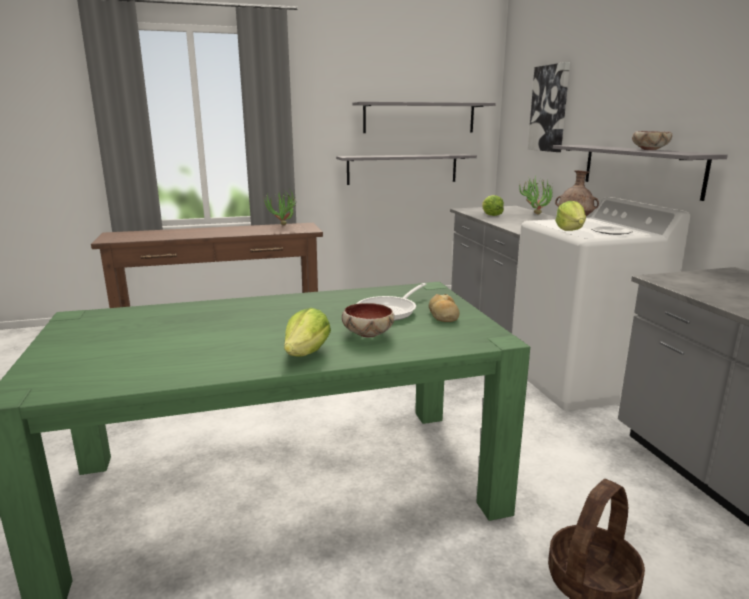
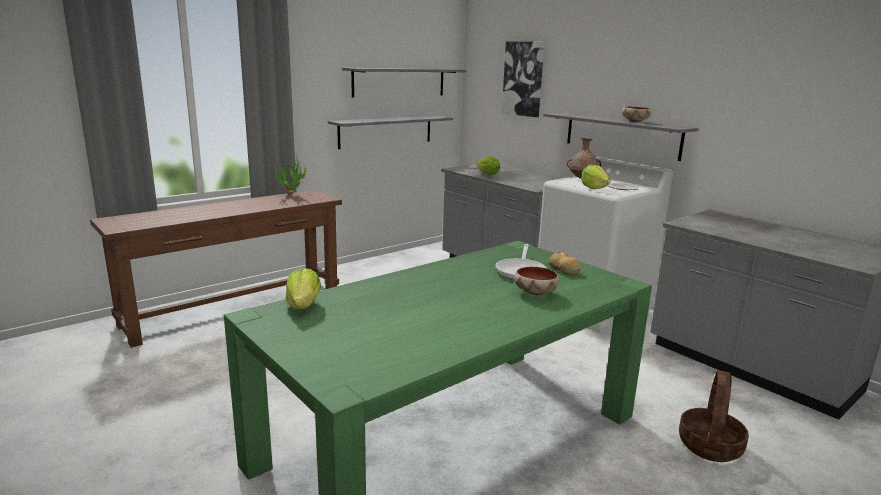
camera: 25 degrees left, 0 degrees up
(307, 353) = (516, 314): lettuce -> lettuce (303, 305)
(534, 213) = (517, 170): potted plant -> none

